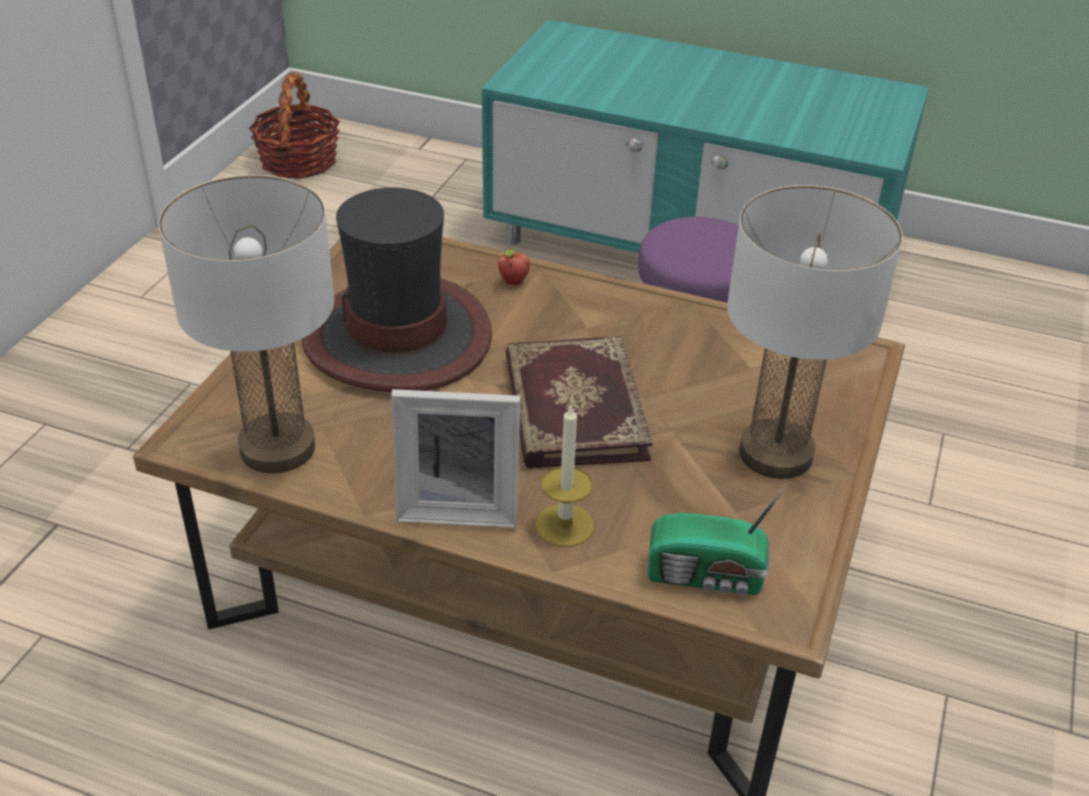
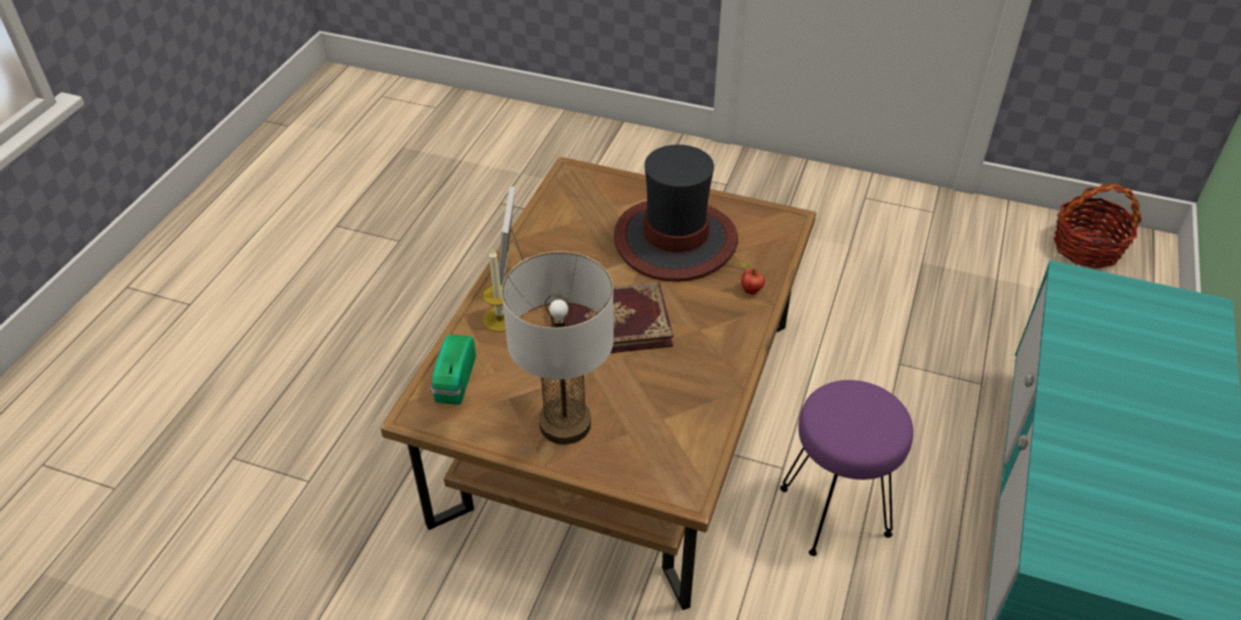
camera: 90 degrees right, 5 degrees up
(278, 447) = (565, 203): table lamp -> none

